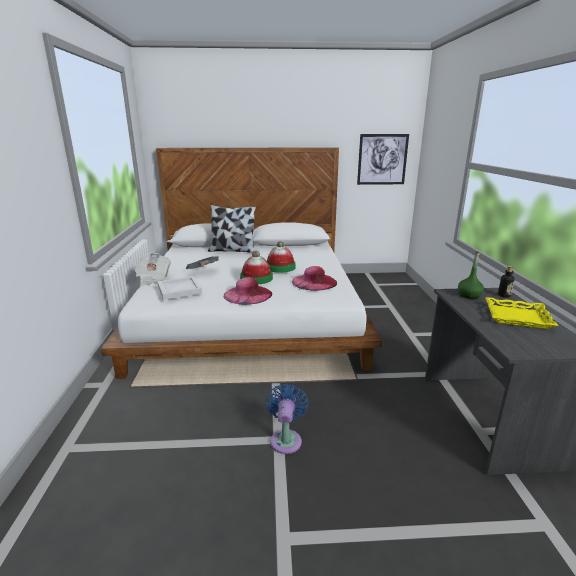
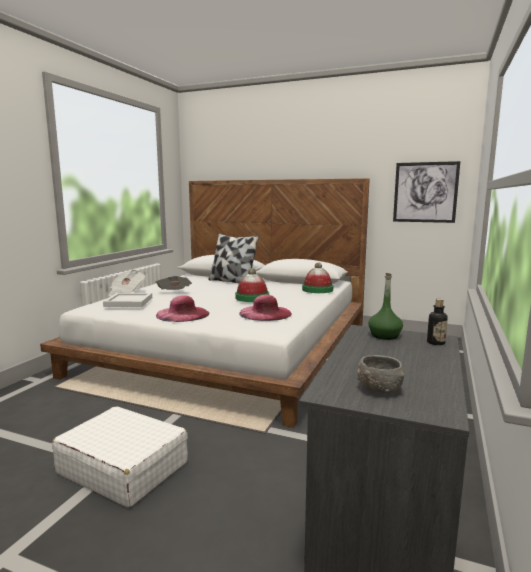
camera: 25 degrees right, 10 degrees down
(256, 278) = (214, 303): hat -> hat (317, 289)
(286, 439) = (123, 467): blue fan -> white suitcase
(517, 317) = (407, 364): yellow tray -> none
(533, 339) = (379, 389): none -> grey bowl

